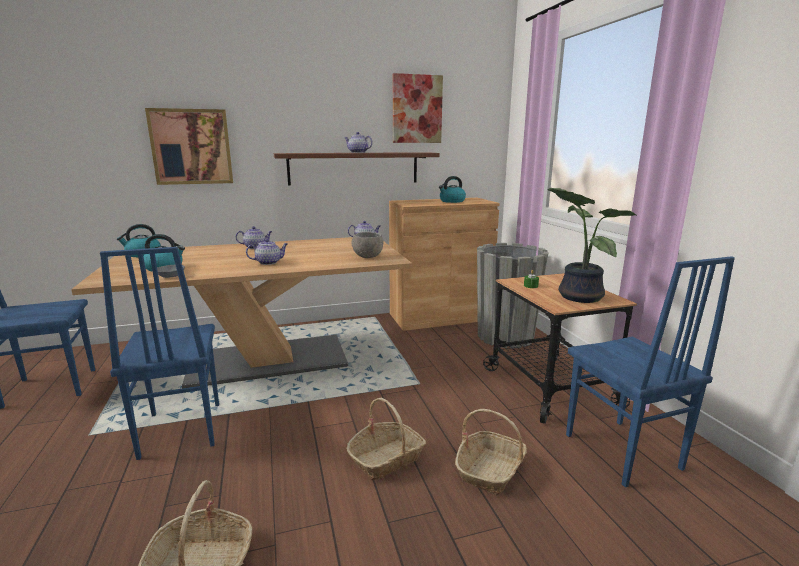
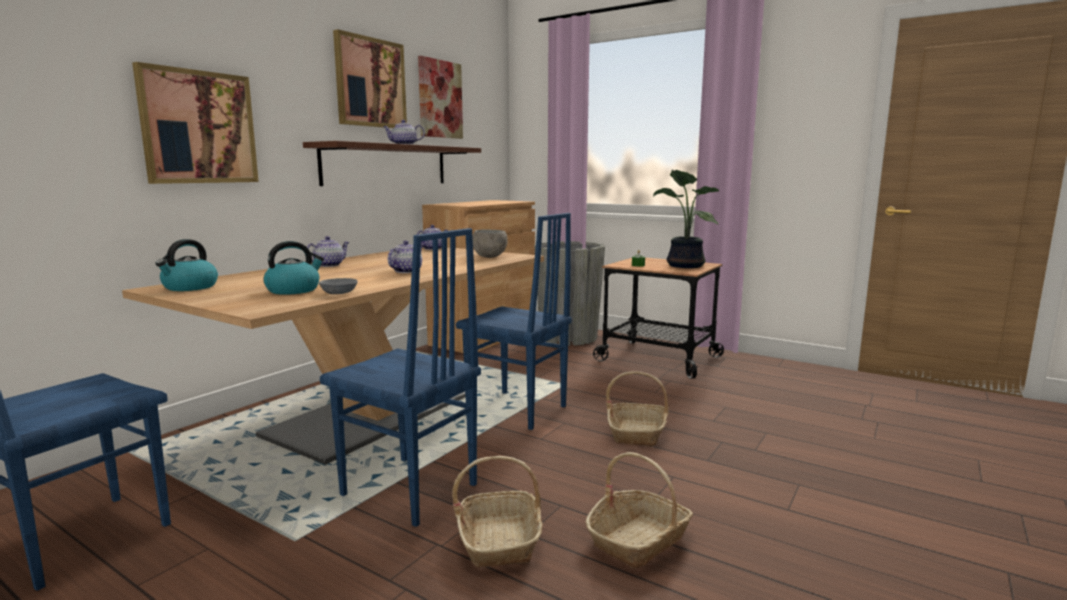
camera: 40 degrees left, 5 degrees down
(339, 102) = (370, 83): none -> picture
(452, 201) = (489, 202): kettle -> none
(490, 470) = (710, 411): basket -> basket (499, 539)
(621, 452) = (756, 378): blue chair -> blue chair (516, 410)

